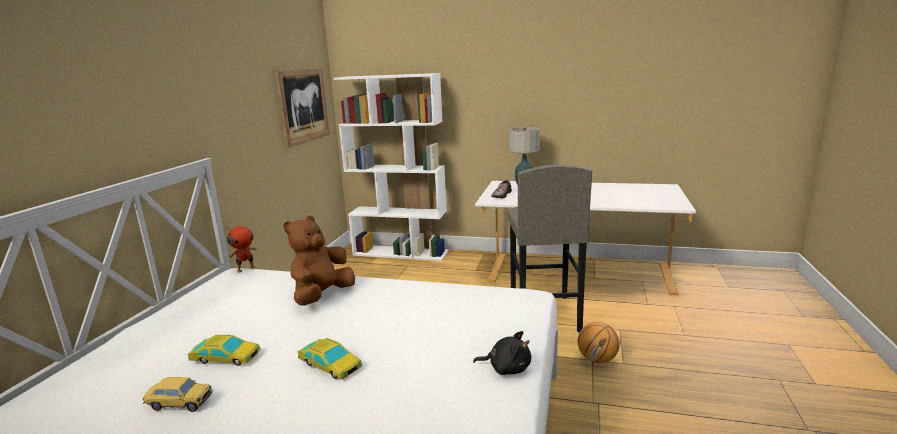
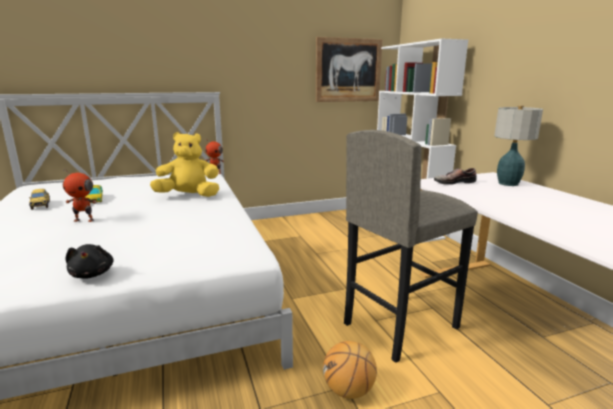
camera: 55 degrees right, 0 degrees up
(322, 296) = (189, 196): brown plush toy -> yellow plush toy
(330, 364) = (84, 220): toy car -> toy robot

